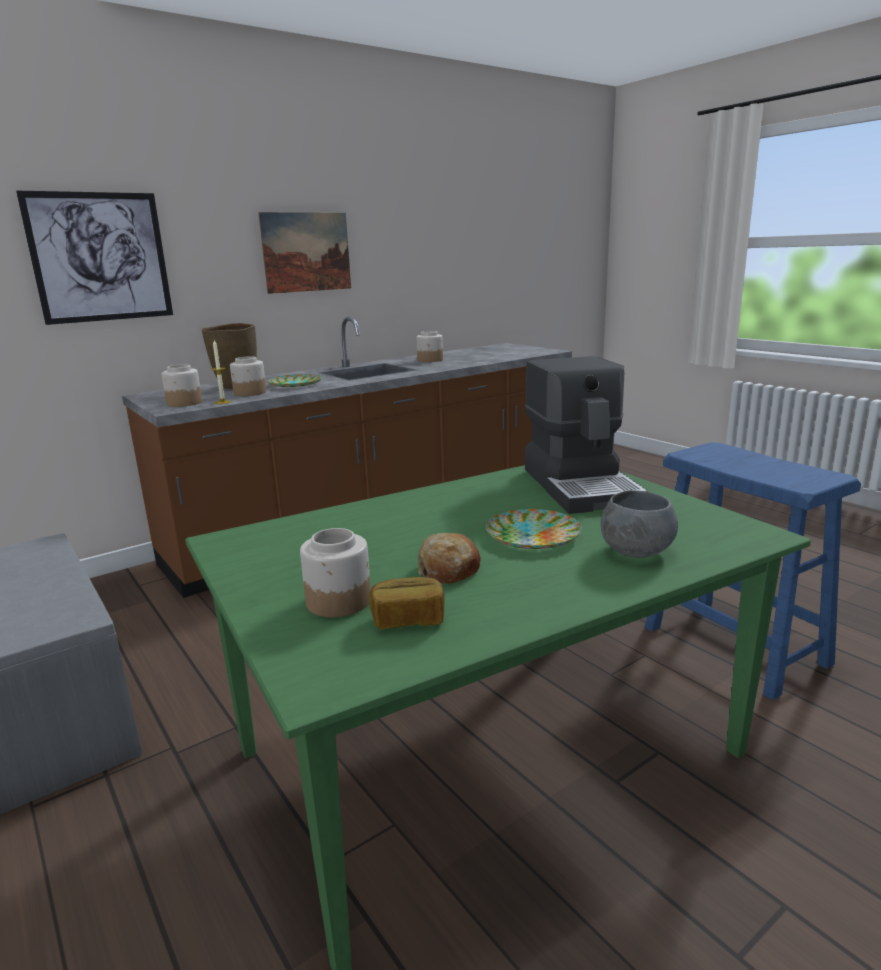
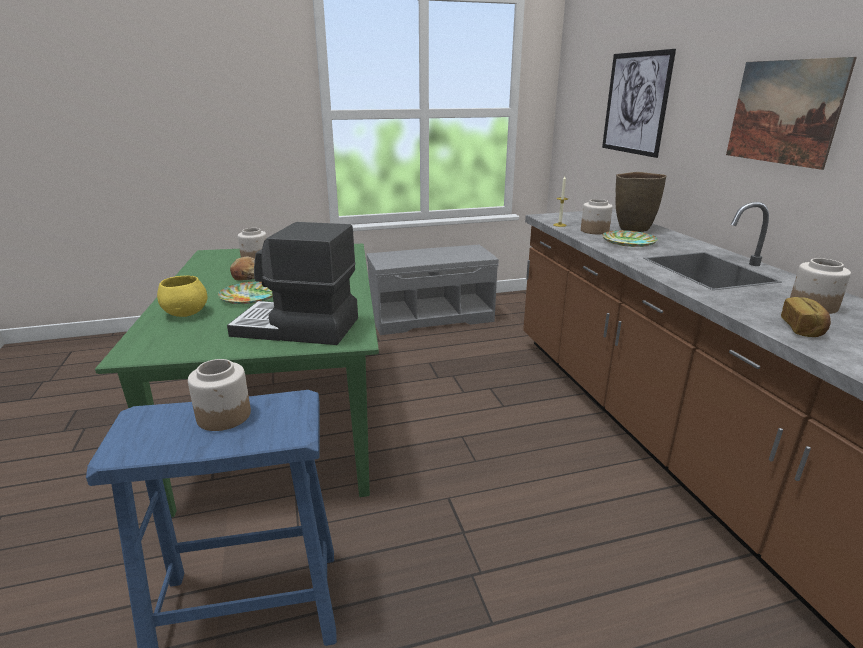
camera: 110 degrees right, 5 degrees up
(184, 403) = (565, 218): jar -> jar (224, 416)
(408, 619) = (221, 265): bread -> bread (803, 329)
(636, 552) = (186, 313): grey bowl -> yellow bowl

